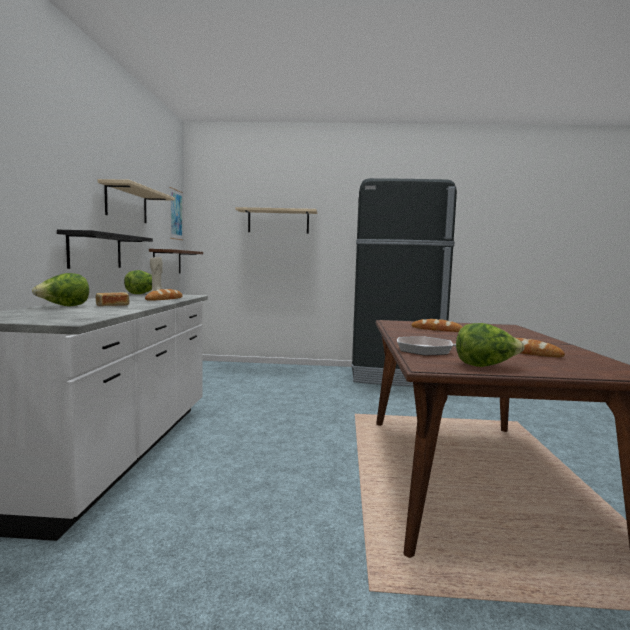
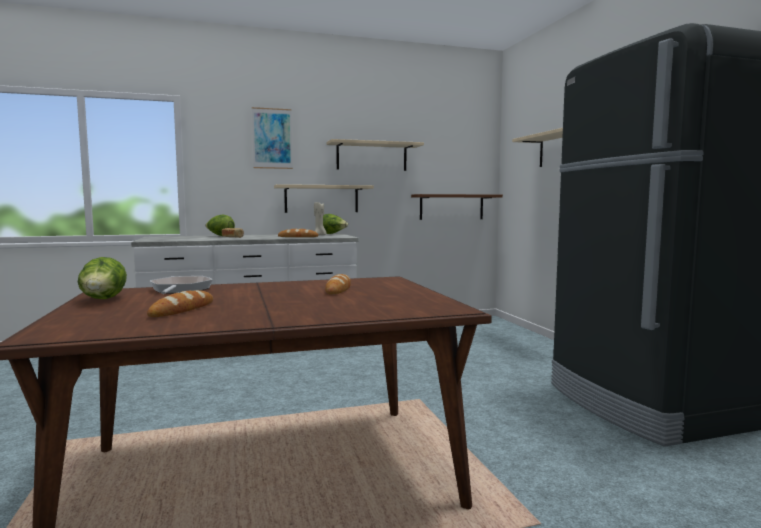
camera: 70 degrees right, 0 degrees up
(95, 251) = (321, 199): black shelf -> beige shelf
(176, 214) = (475, 156): picture -> picture (272, 138)

